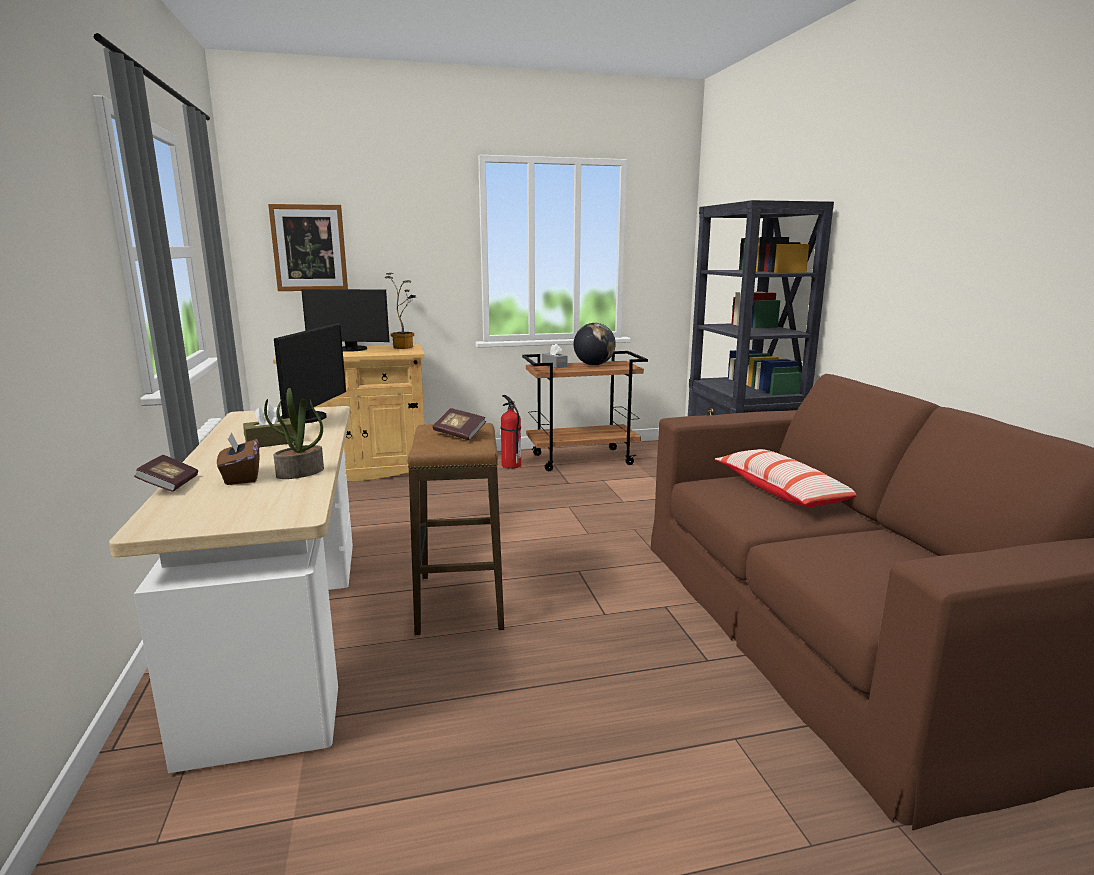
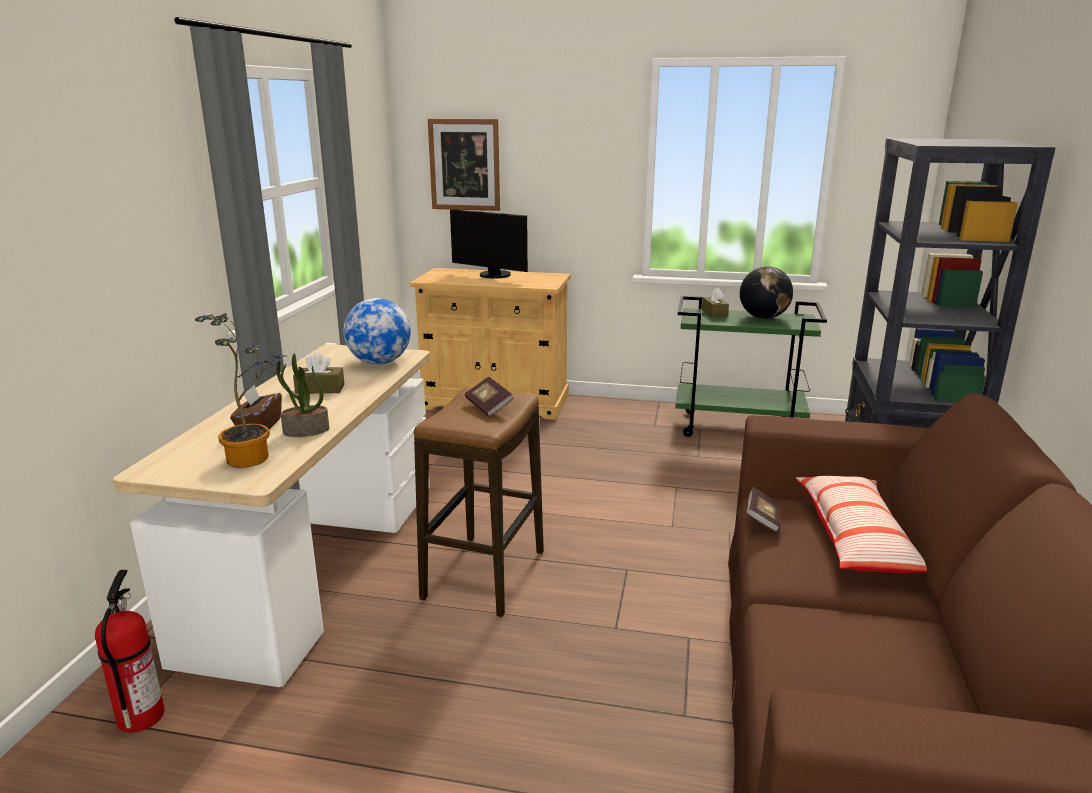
camera: 25 degrees right, 5 degrees up
(170, 485) = (202, 426): book -> book (763, 520)
(309, 418) = (379, 362): monitor -> globe
(405, 347) = (550, 276): potted plant -> potted plant (254, 457)
(510, 465) = (650, 421): fire extinguisher -> fire extinguisher (140, 715)
(554, 365) = (714, 313): grey tissue box -> brown tissue box
(583, 459) = (739, 427): brown cart -> green cart

